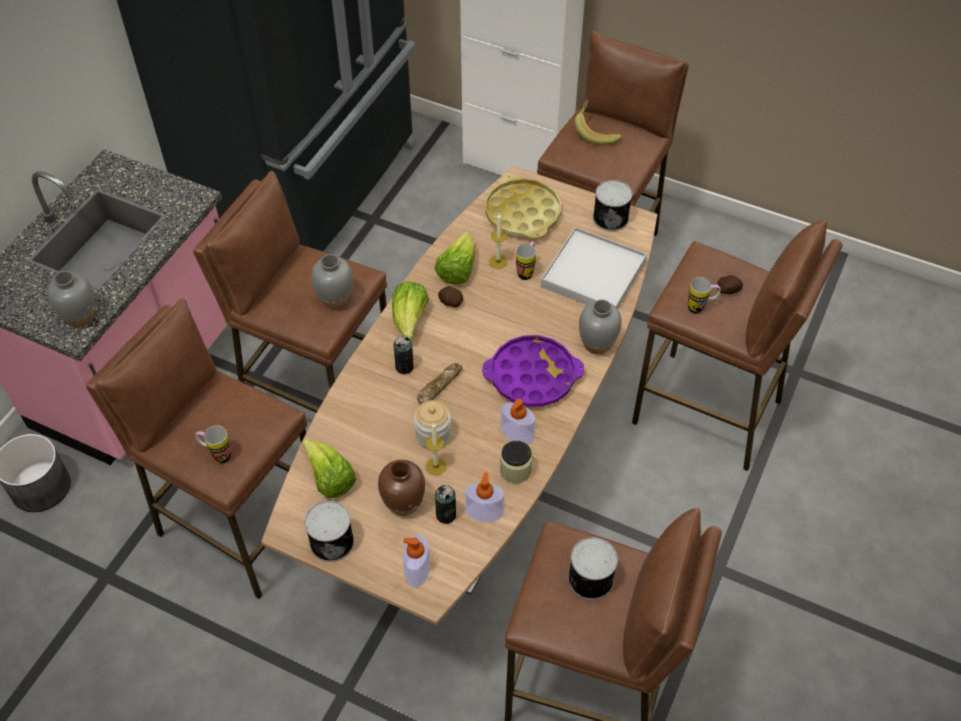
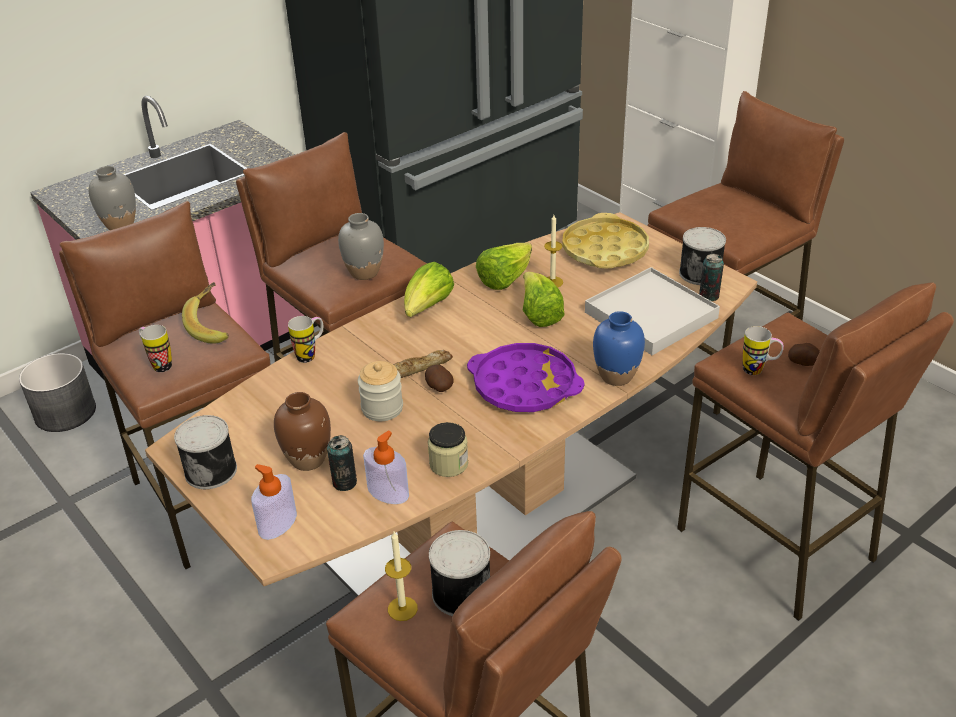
camera: 25 degrees right, 15 degrees down
(330, 479) = (251, 416): lettuce -> lettuce (539, 314)
(404, 367) = (394, 344): can -> can (709, 296)
(436, 466) = (366, 436): candle -> candle (402, 608)
(450, 302) = (479, 303): potato -> potato (438, 387)
(517, 434) = (473, 431): soap dispenser -> none
(527, 271) = (578, 296): mug -> mug (311, 354)
(596, 132) = (726, 200): banana -> banana (213, 326)
(597, 344) = (616, 376): grey vase -> blue vase

